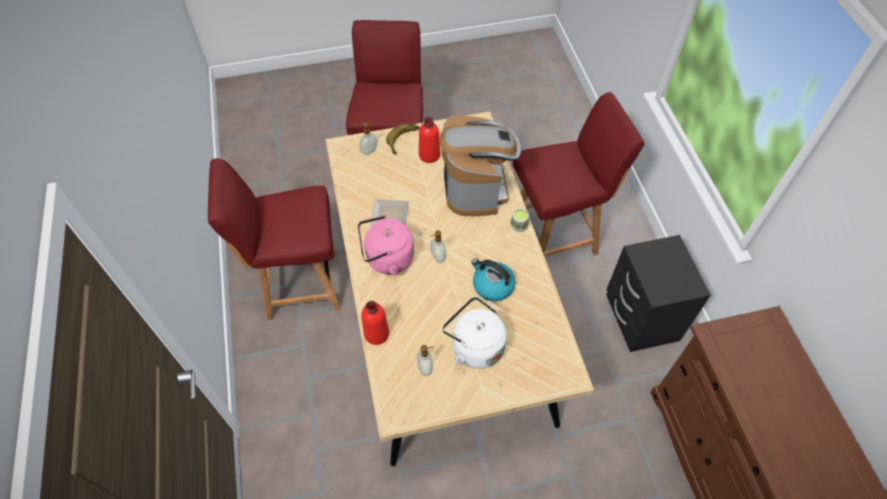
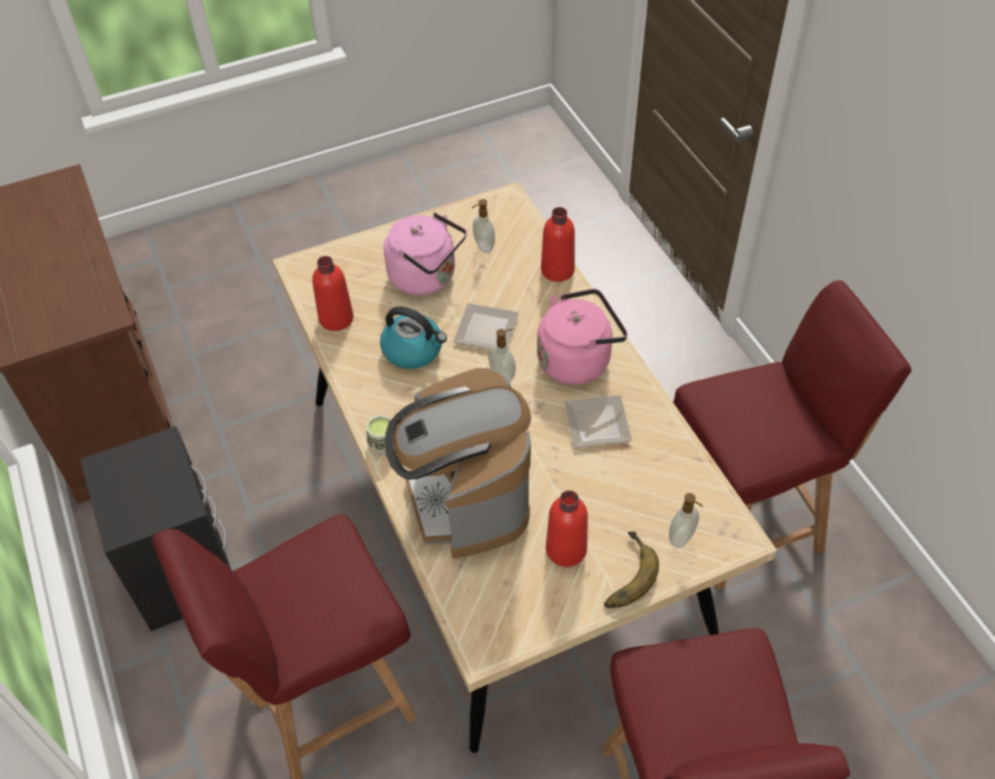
camera: 170 degrees right, 5 degrees down
(438, 293) = (488, 329): none -> plate
(474, 346) = (426, 277): white kettle -> pink kettle
(544, 322) = (336, 318): none -> red bottle

